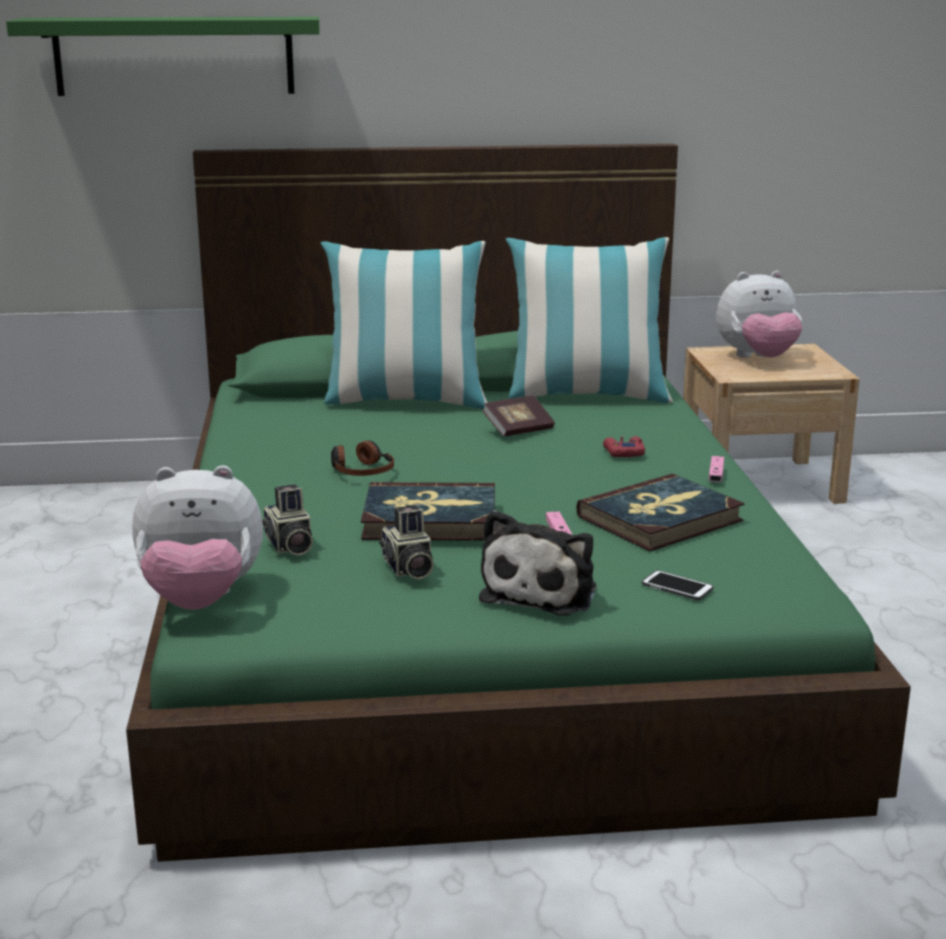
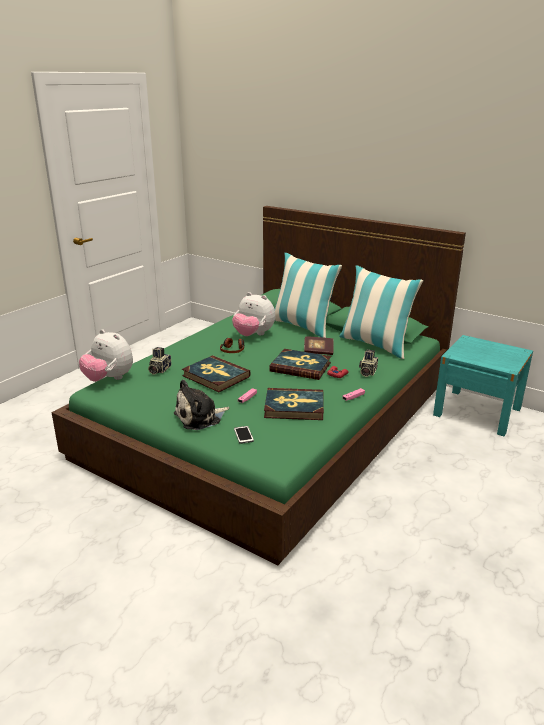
camera: 40 degrees right, 5 degrees up
(174, 56) = (264, 166): green shelf -> none
(407, 569) = (175, 391): camera -> camera (367, 372)
(542, 460) = (300, 367): none -> book
(757, 358) = (484, 350): plush toy -> plush toy (253, 335)
(759, 483) = (477, 412): beige nightstand -> turquoise nightstand

